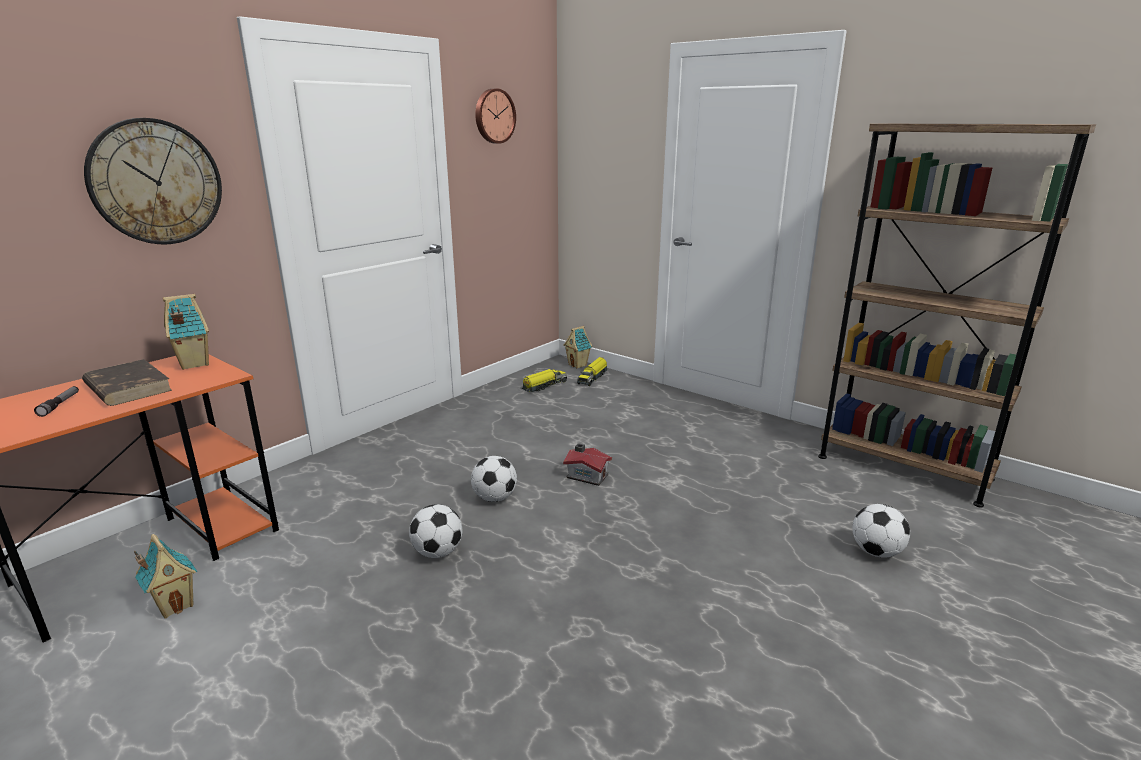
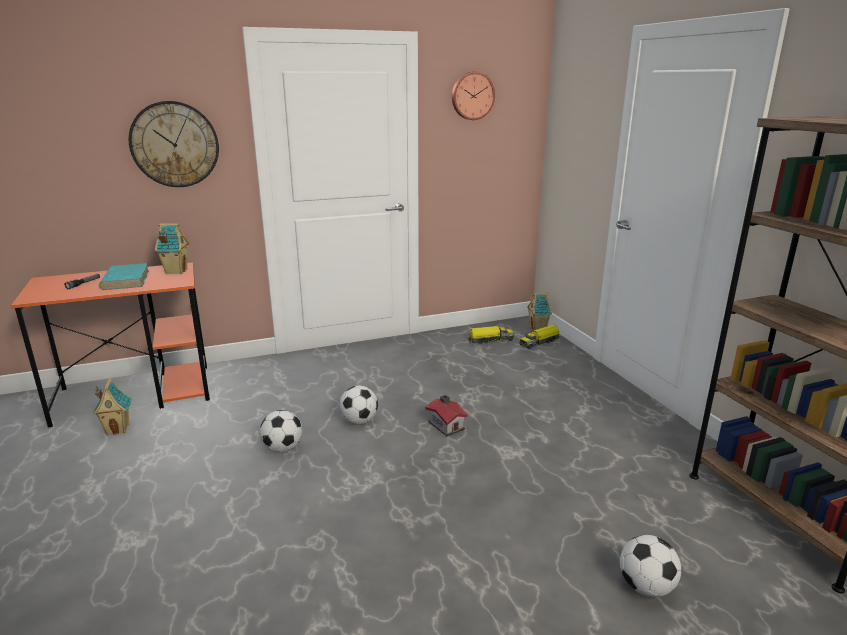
camera: 30 degrees right, 0 degrees up
(127, 387) = (125, 280): brown book -> turquoise book

